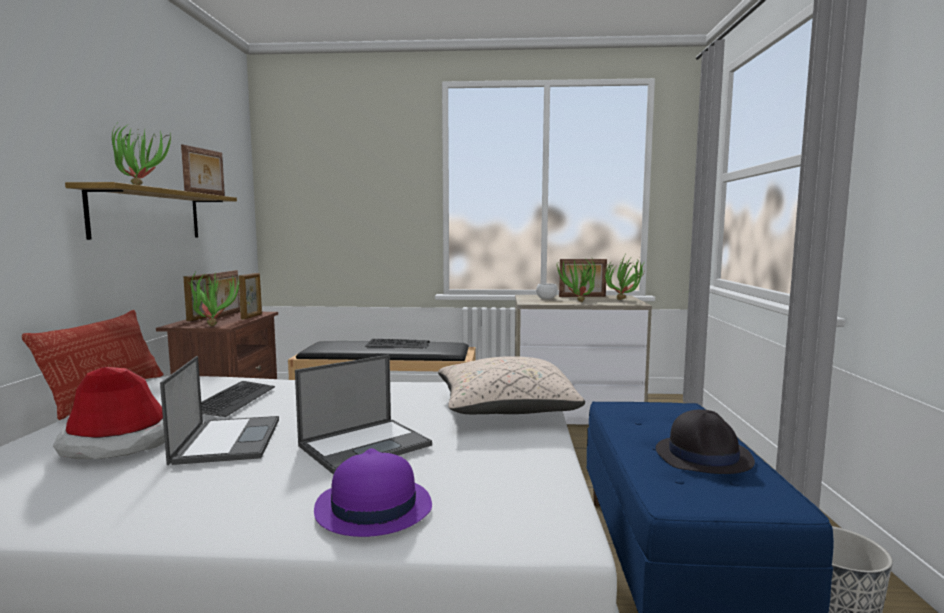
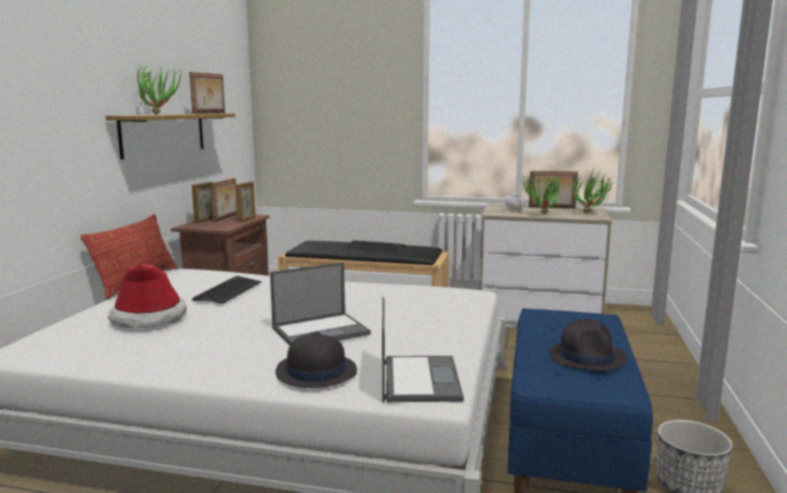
camera: 10 degrees right, 5 degrees up
(213, 324) = (215, 227): potted plant -> none
(228, 440) = (223, 321): laptop -> laptop (419, 378)
(373, 508) = (315, 372): purple hat -> black hat
(504, 410) = (441, 311): beige pillow -> none

